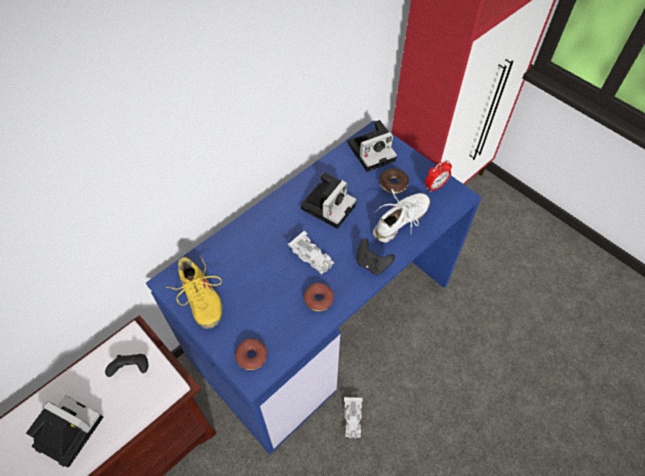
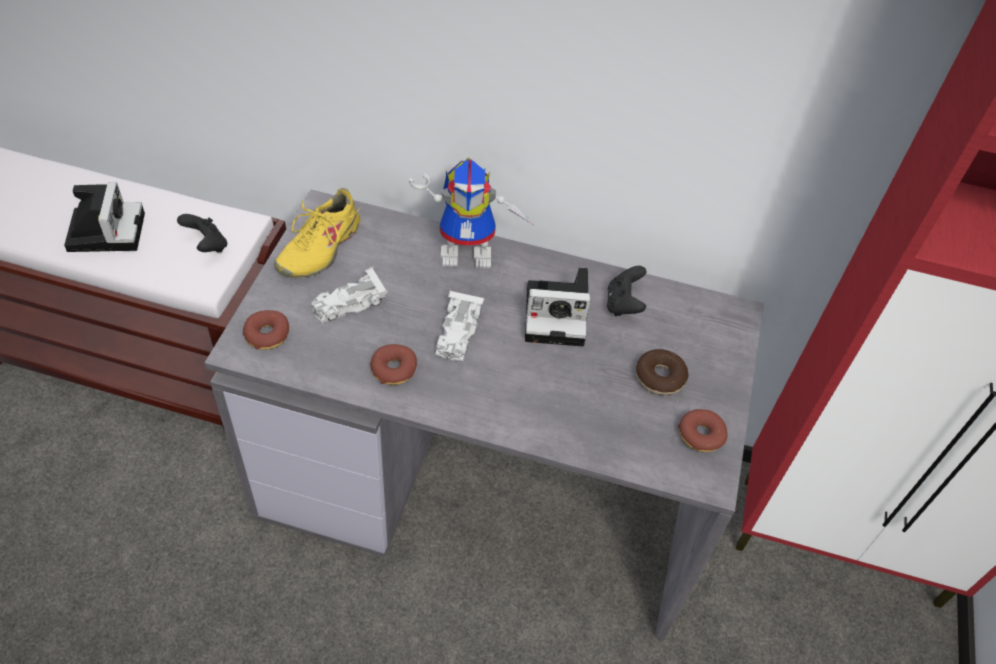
camera: 55 degrees right, 5 degrees down
(258, 223) = (470, 252): none -> toy robot
(322, 318) = (486, 484): blue desk -> grey desk
(353, 419) = (354, 600): white toy car -> white toy car (348, 303)
(372, 151) = (701, 326): camera -> none
(372, 264) = (493, 408): black game controller -> black game controller (623, 304)
(401, 221) = (596, 414): white shoe -> none
(435, 186) = (701, 435): alarm clock -> donut

